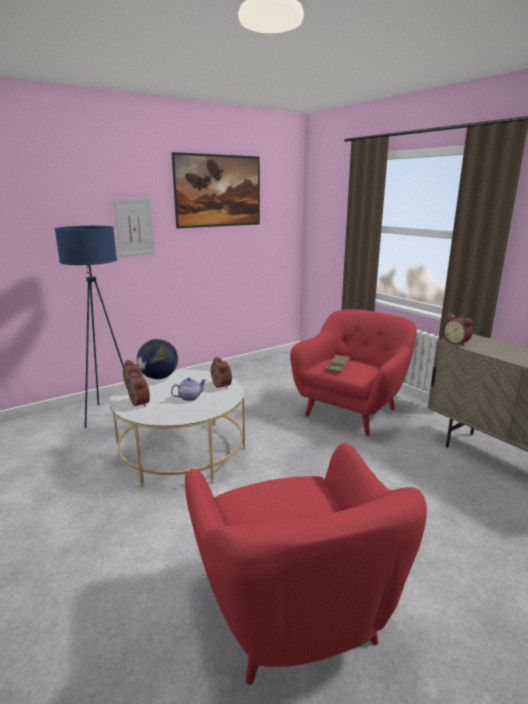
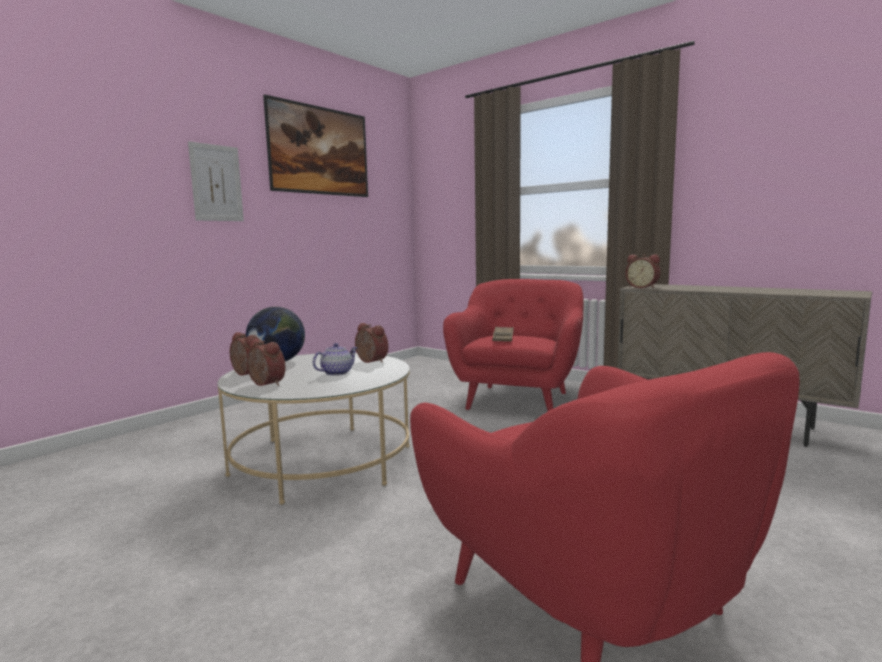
camera: 15 degrees left, 10 degrees down
(108, 415) = (189, 438): blue floor lamp -> none

